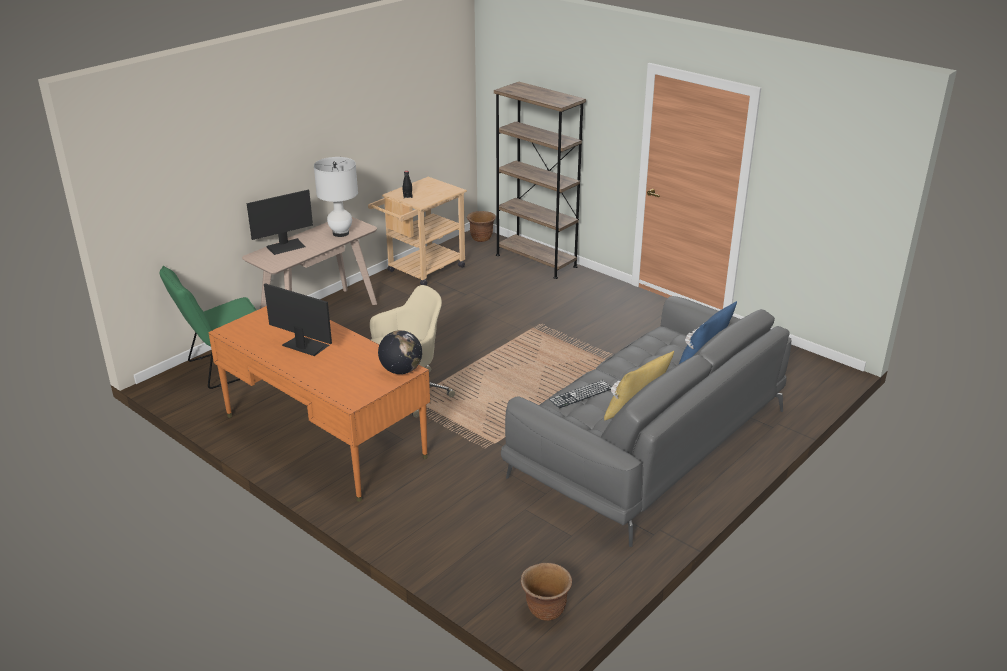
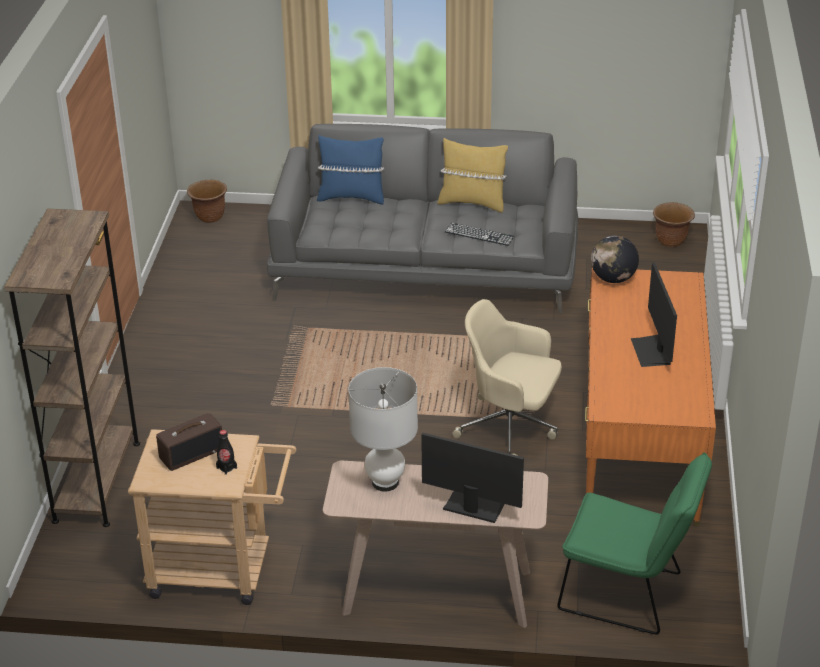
camera: 125 degrees left, 5 degrees up
(431, 192) = (191, 453): none -> radio
(481, 238) = (57, 569): brown planter -> brown planter (209, 217)

